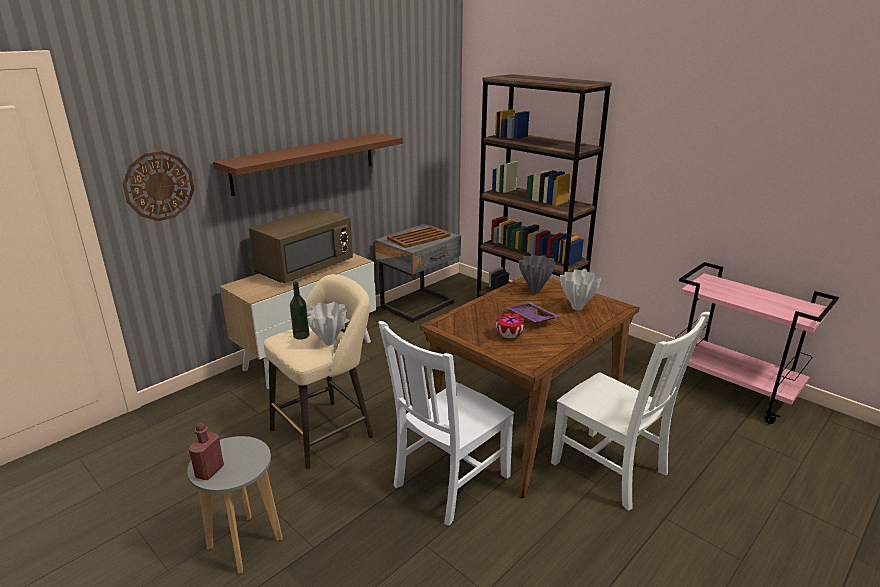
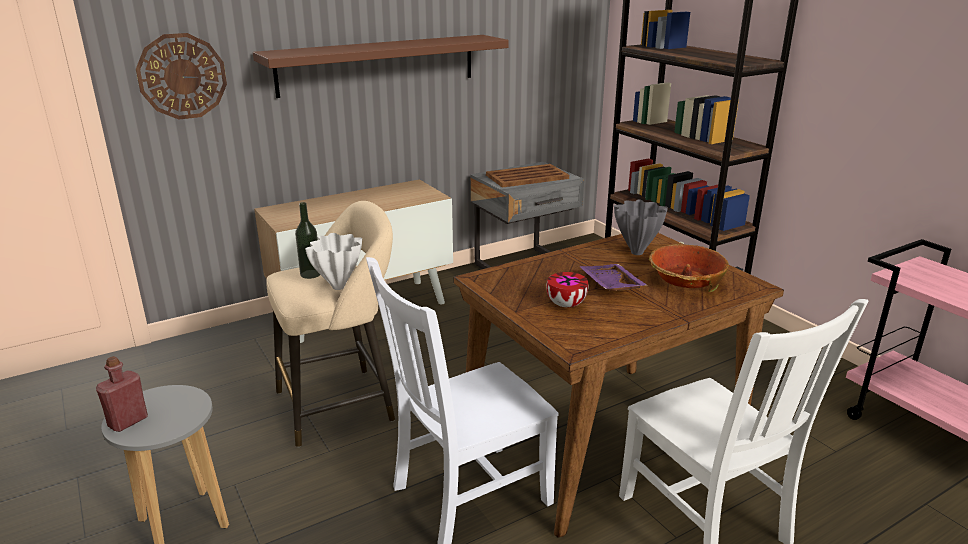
camera: 15 degrees right, 0 degrees up
(305, 268) = (364, 199): brown microwave -> none
(577, 309) = (685, 281): white vase -> bowl

